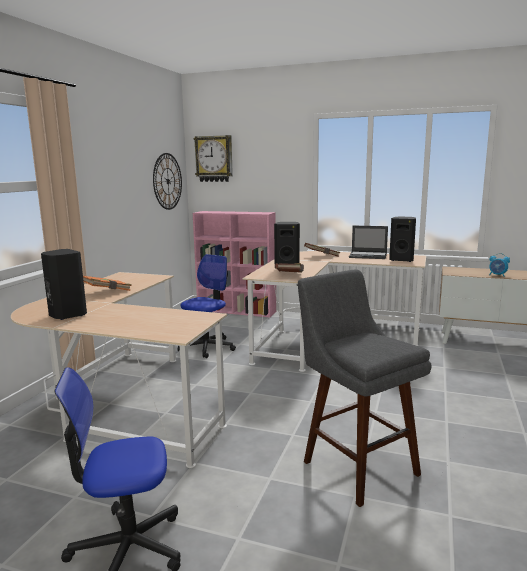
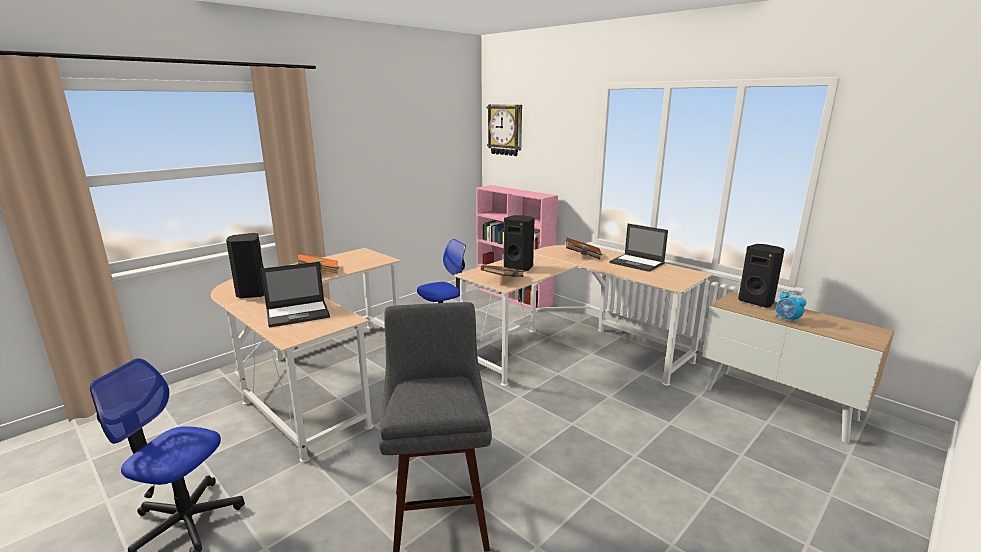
camera: 25 degrees right, 5 degrees up
(150, 320) = (299, 313): none -> laptop
(167, 181) = (451, 153): wall clock -> none
(402, 260) = (667, 276): black speaker -> black speaker (757, 302)

